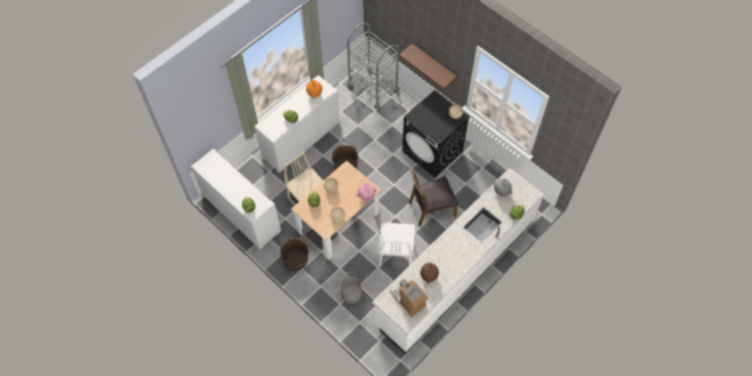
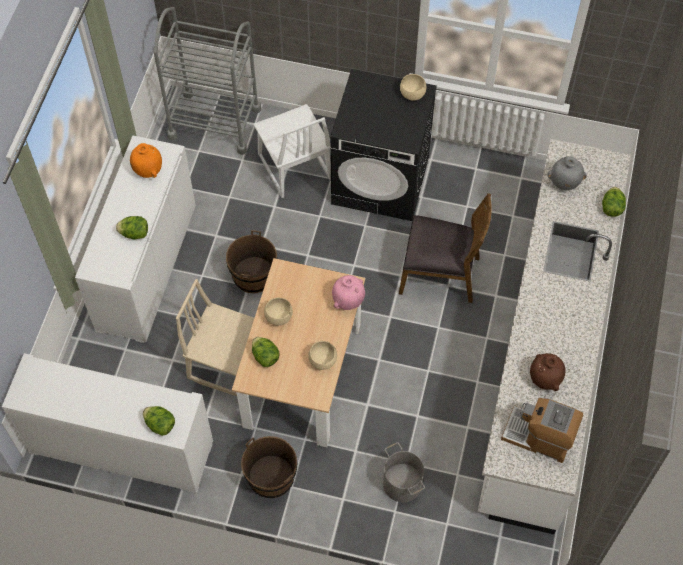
camera: 30 degrees left, 0 degrees up
(395, 252) = (429, 375): white chair -> white chair (294, 167)
(431, 208) = (440, 274): brown chair -> brown chair turned 120 degrees counterclockwise
(433, 64) = (331, 25): brown shelf -> none

